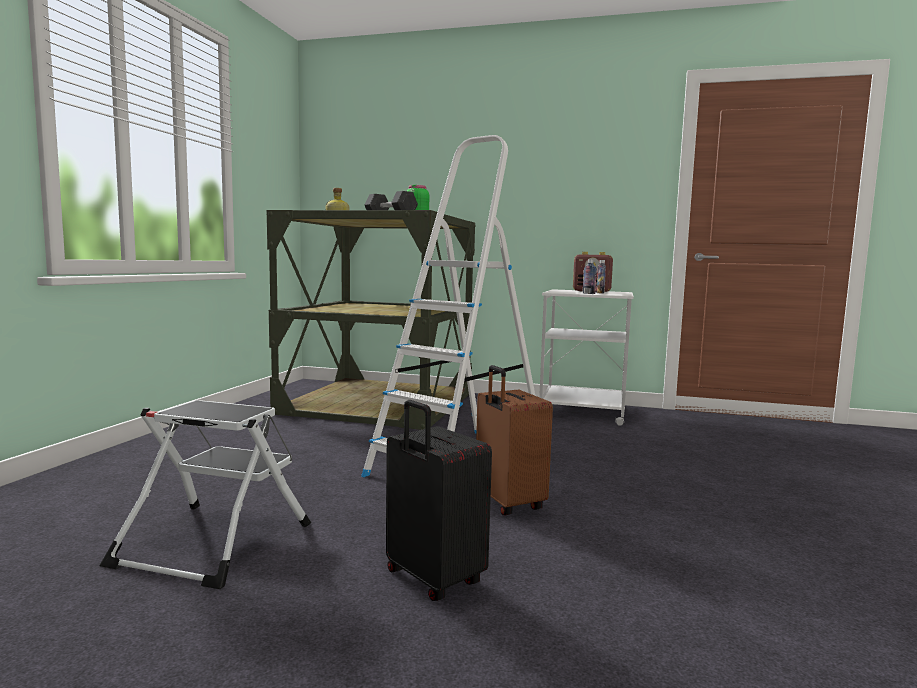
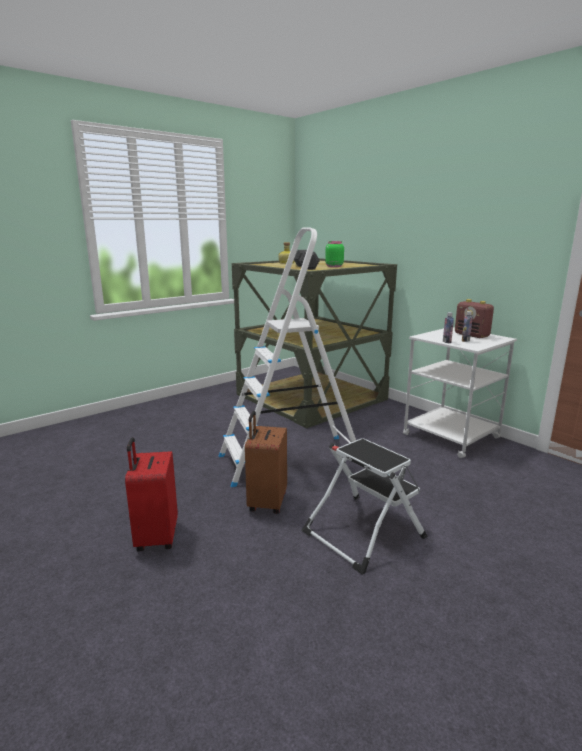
camera: 35 degrees right, 10 degrees up
(213, 540) = (105, 477): step ladder -> step ladder (363, 531)
(432, 579) = (156, 537): black suitcase -> red suitcase

